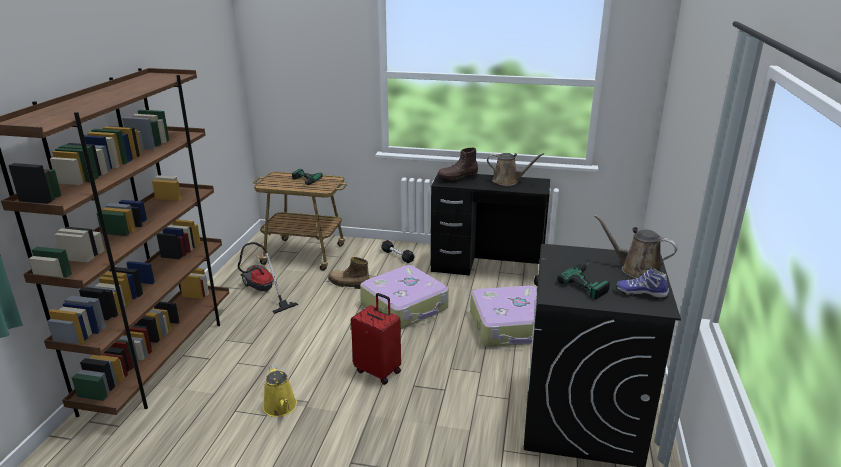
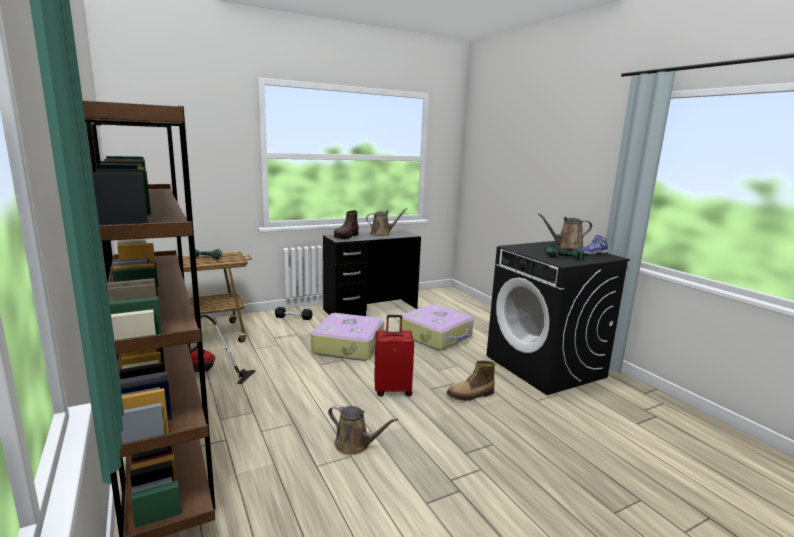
camera: 40 degrees left, 10 degrees down
(281, 408) = (355, 445): yellow watering can -> brown watering can
(348, 284) = (280, 345): boot -> boot (471, 395)

